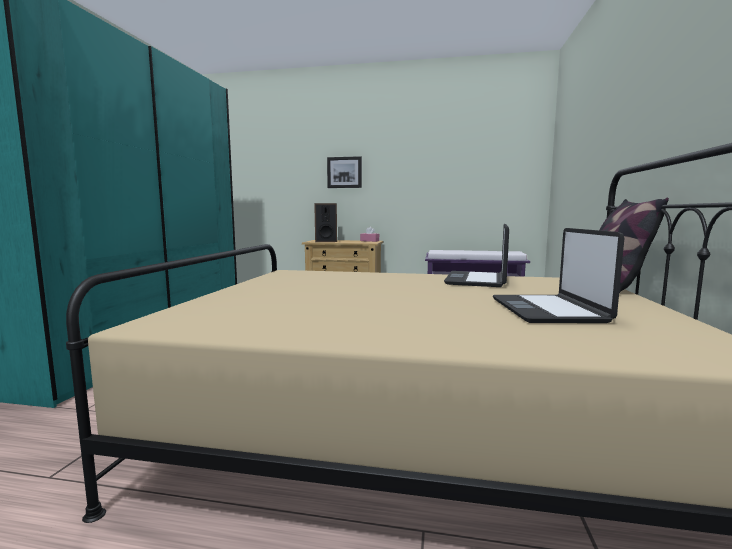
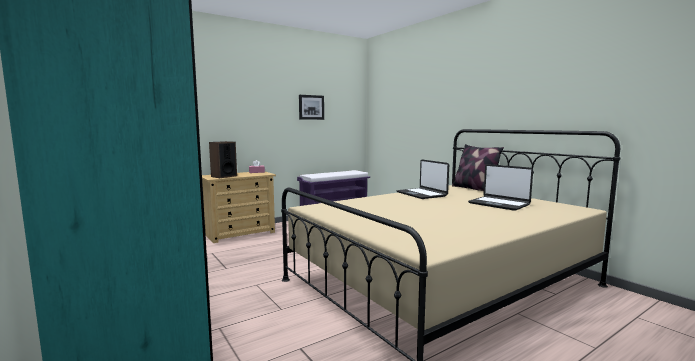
camera: 45 degrees left, 0 degrees up
(344, 172) = (226, 112): picture -> picture (311, 107)

